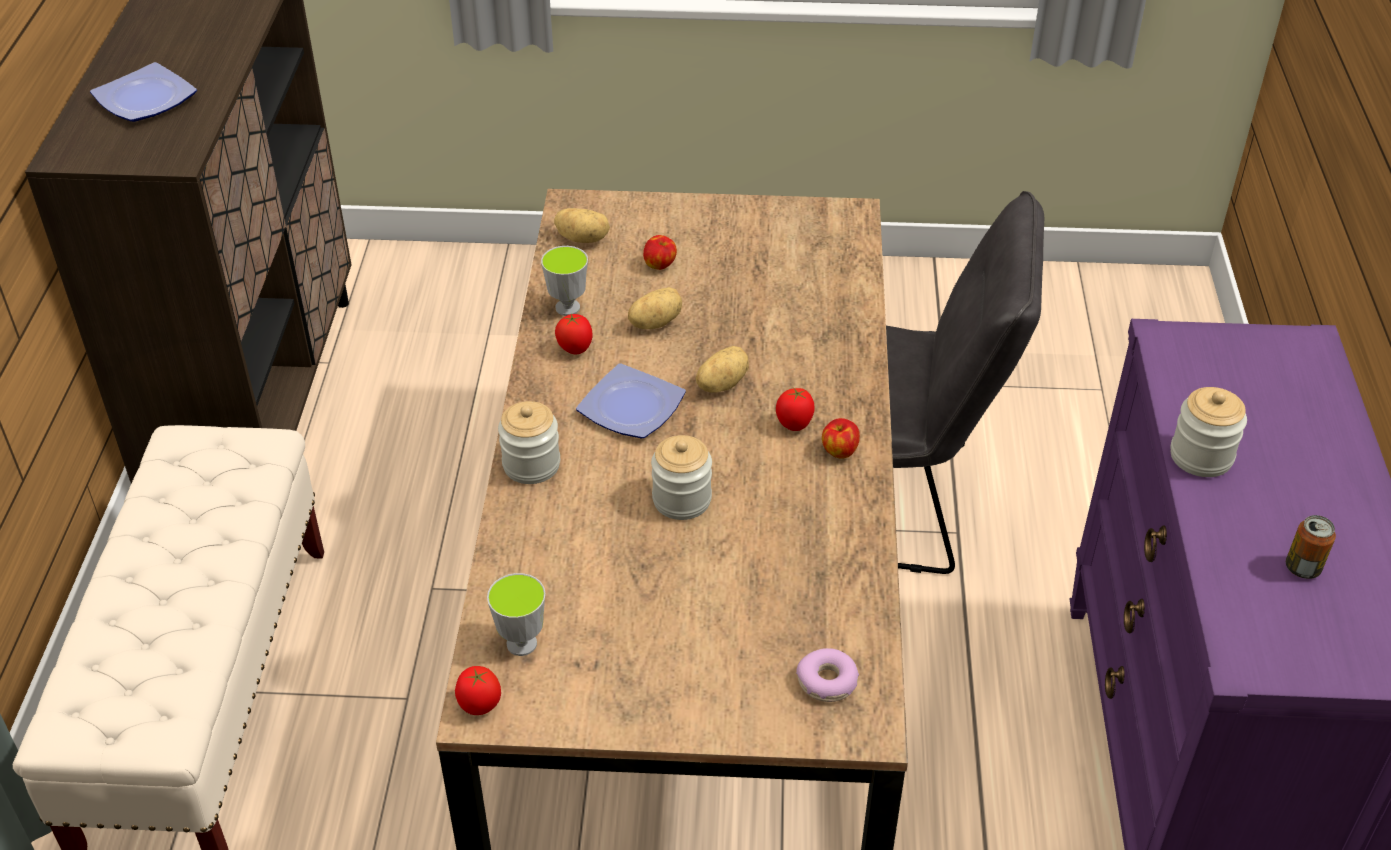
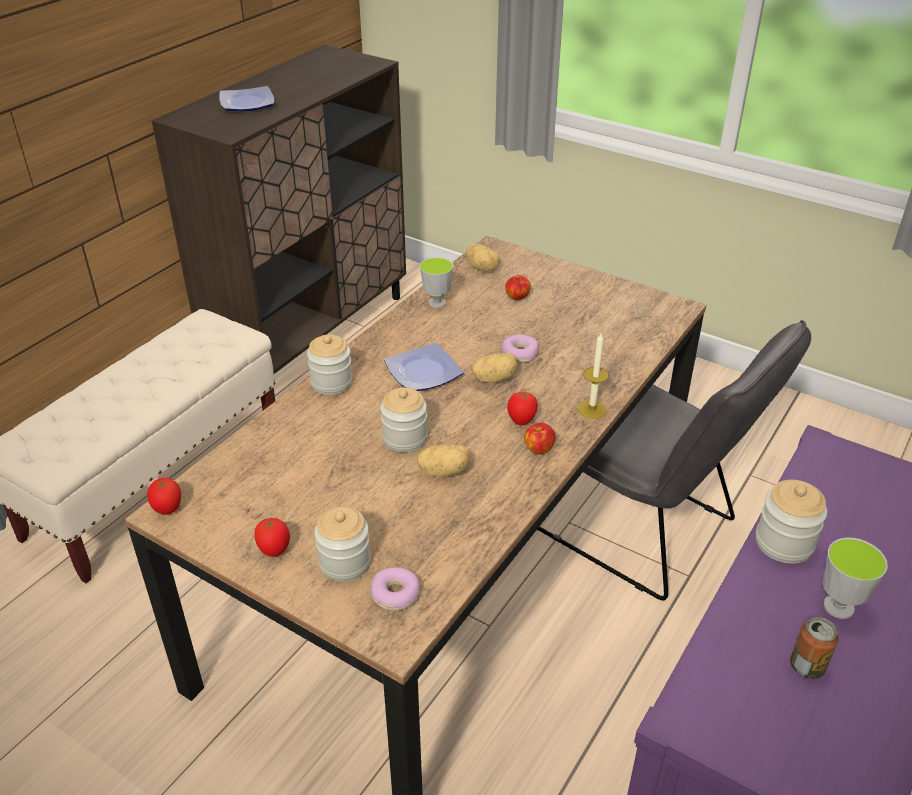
camera: 30 degrees right, 5 degrees down
(521, 643) = (227, 483): cup -> cup (838, 607)
(575, 350) = (419, 328): tomato -> tomato (274, 551)
(654, 322) = (484, 329): potato -> potato (444, 471)
(723, 340) = (519, 354): none -> donut
(743, 673) = (345, 562): none -> jar
(858, 380) = (592, 409): none -> candle

